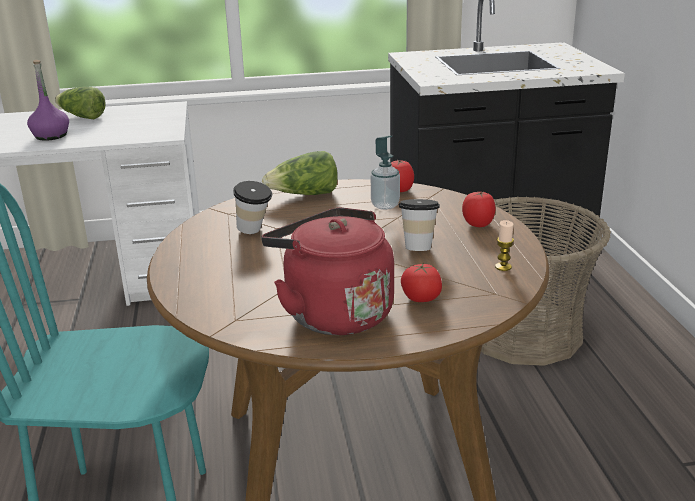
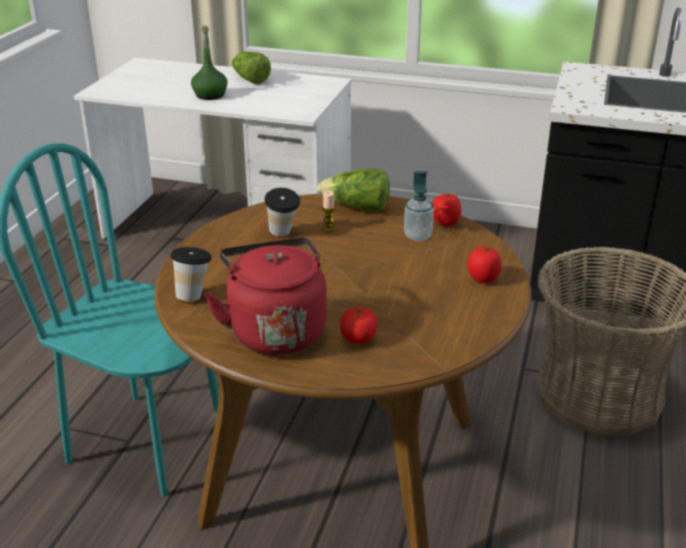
camera: 25 degrees right, 5 degrees up
(51, 136) = (210, 95): purple bottle -> green bottle
(418, 247) = (405, 287): cup -> cup (194, 294)
(503, 267) = (461, 329): candle -> candle (328, 228)

